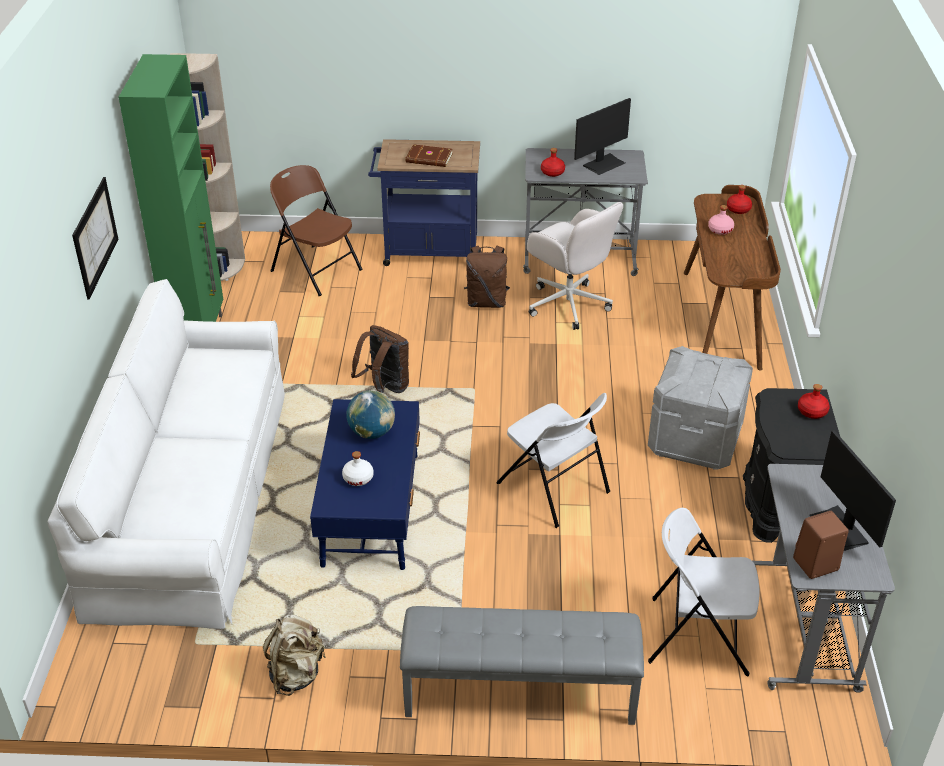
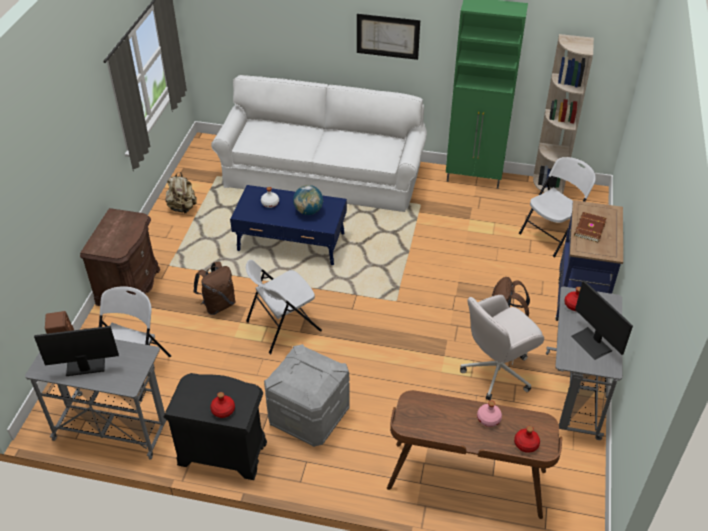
camera: 100 degrees right, 5 degrees up
(316, 270) = (553, 234): brown chair -> white chair
(385, 388) = (405, 257): brown backpack -> brown backpack (218, 305)
(519, 694) = (131, 285): grey bench -> brown nightstand

